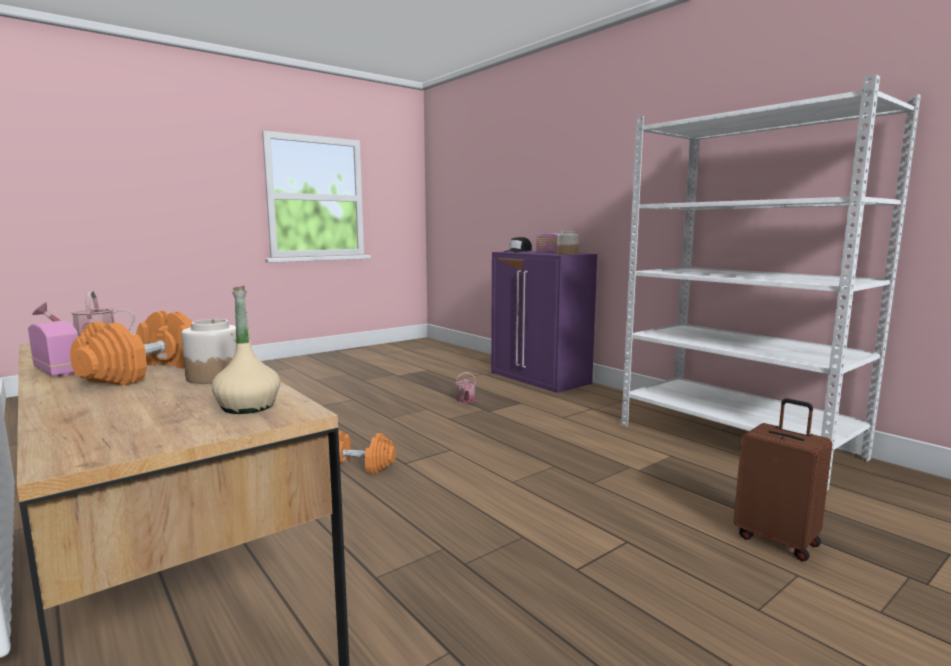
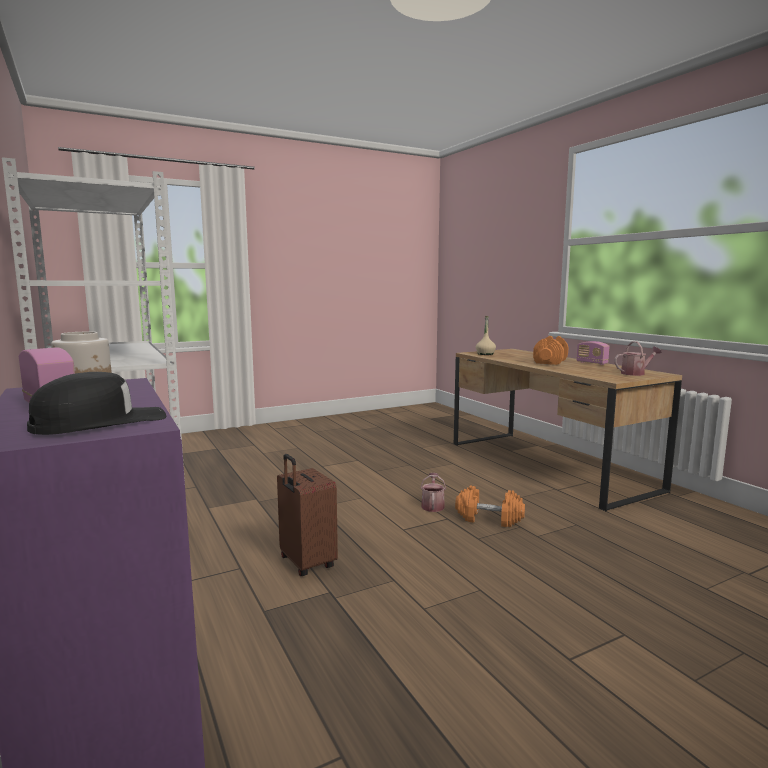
camera: 170 degrees left, 0 degrees up
(214, 376) = (515, 360): jar -> none
(466, 401) = (353, 628): watering can -> watering can (432, 505)
(777, 539) = (245, 462): brown suitcase -> brown suitcase (306, 563)

